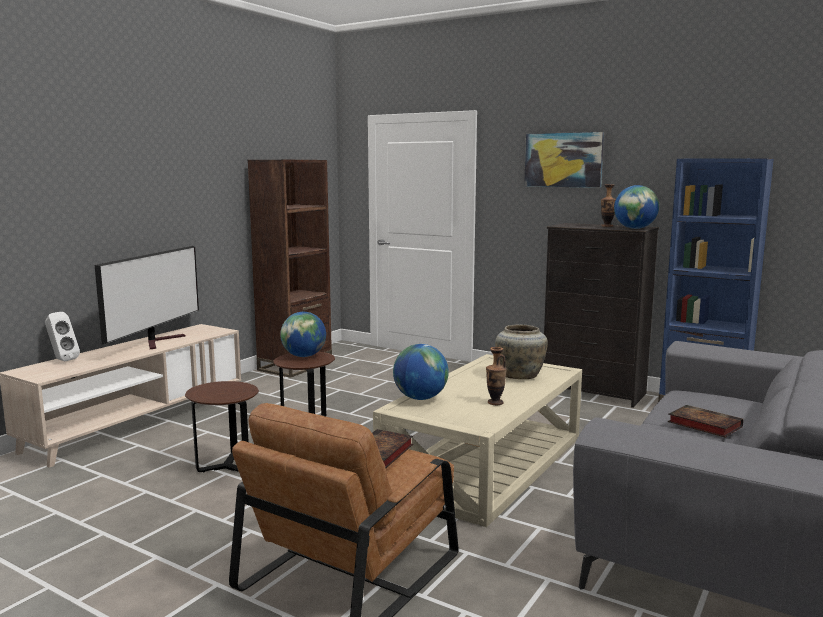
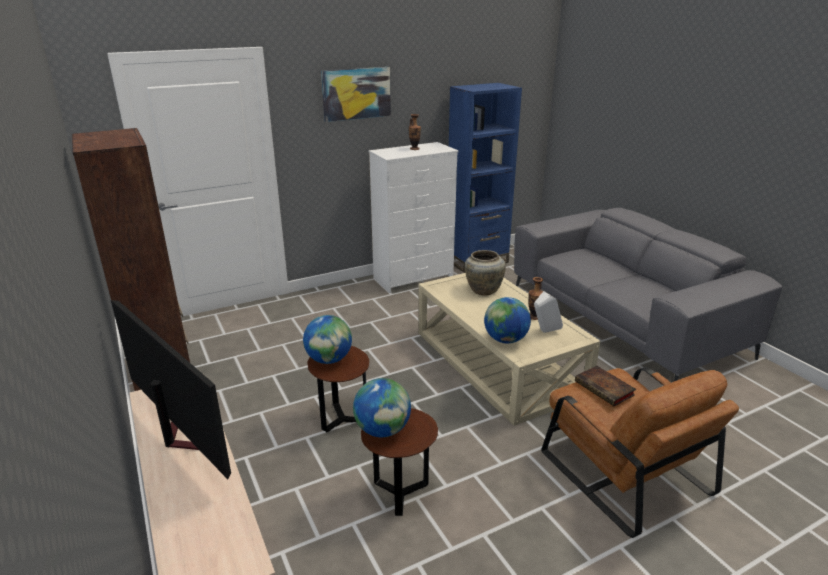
camera: 60 degrees left, 15 degrees up
(62, 360) = (172, 539): white speaker -> white speaker (544, 332)
(594, 393) = (414, 278): black dresser -> white dresser
(635, 228) = (441, 148): globe -> globe (382, 430)
(702, 424) = (613, 275): book -> none

